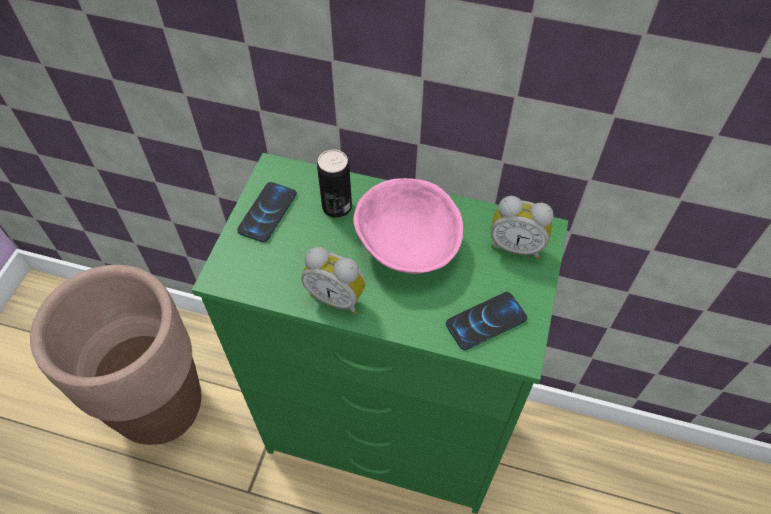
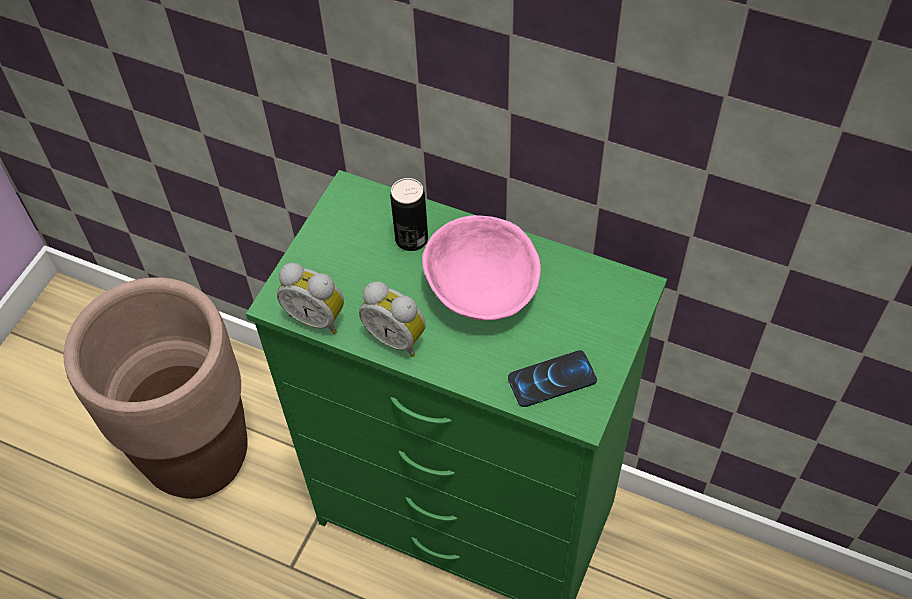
camera: 10 degrees right, 0 degrees up
(267, 212) = (335, 238): phone -> none
(516, 245) = (601, 301): alarm clock -> alarm clock (317, 317)

